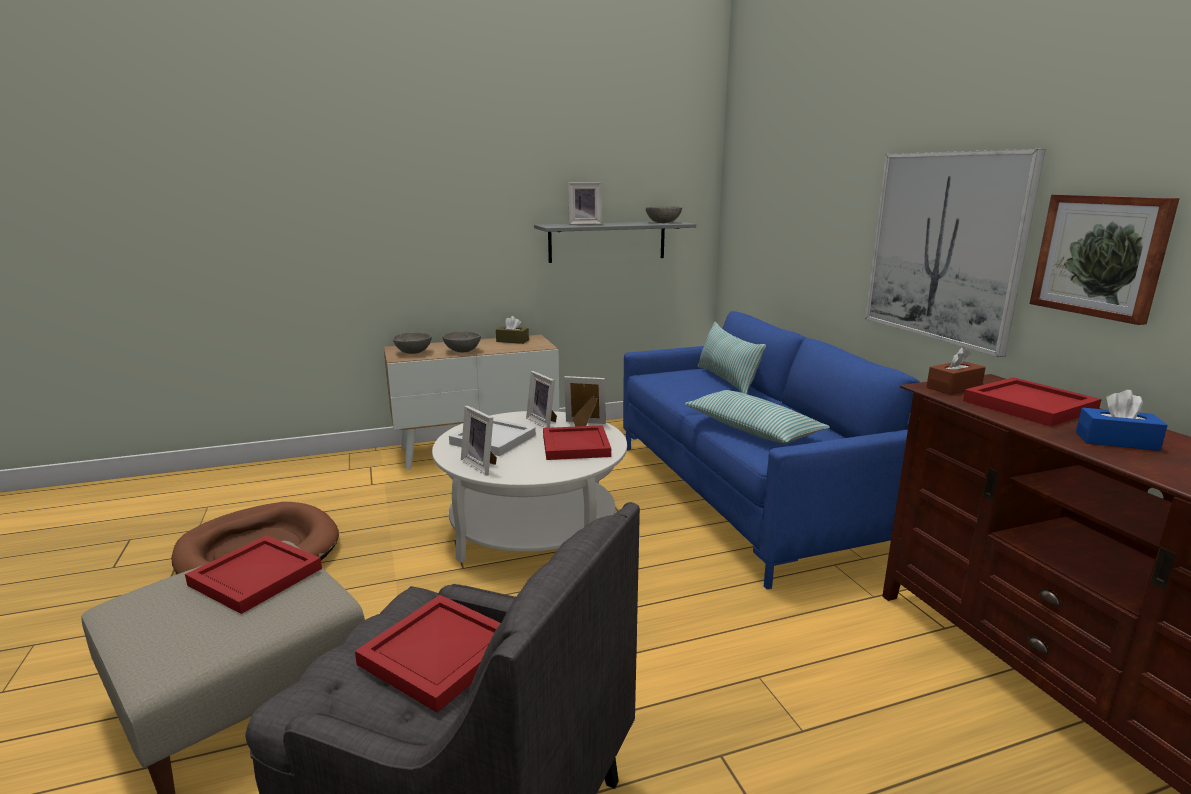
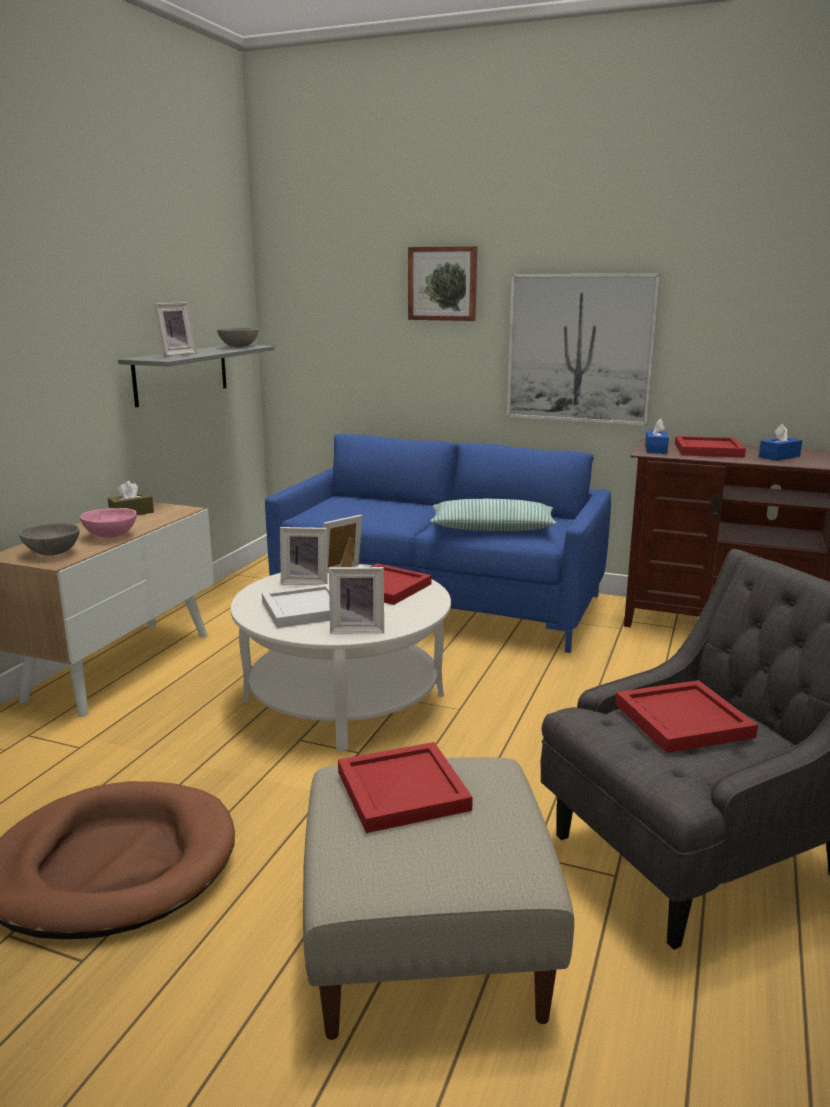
camera: 50 degrees left, 0 degrees up
(462, 351) = (110, 536): grey bowl -> pink bowl
(727, 380) = (379, 501): pillow -> none
(954, 387) = (655, 449): brown tissue box -> blue tissue box
(1101, 256) = (711, 345): picture -> picture (443, 283)

